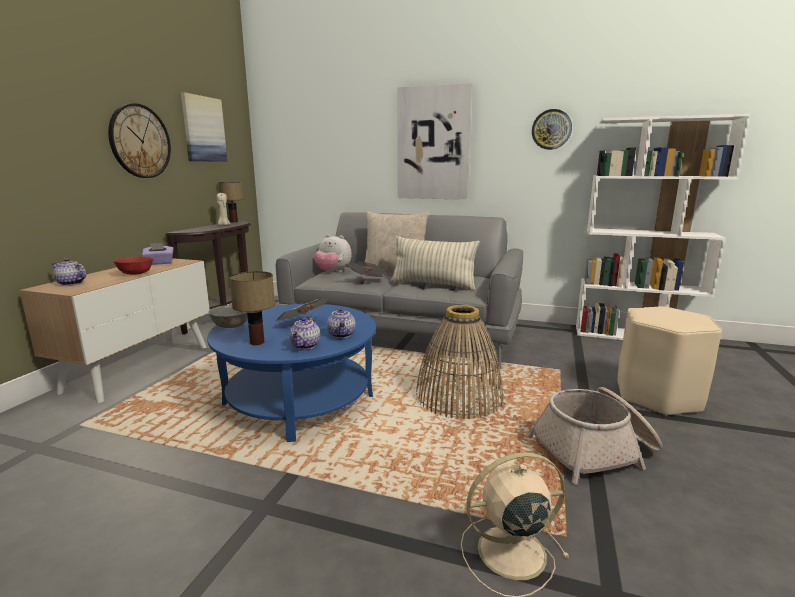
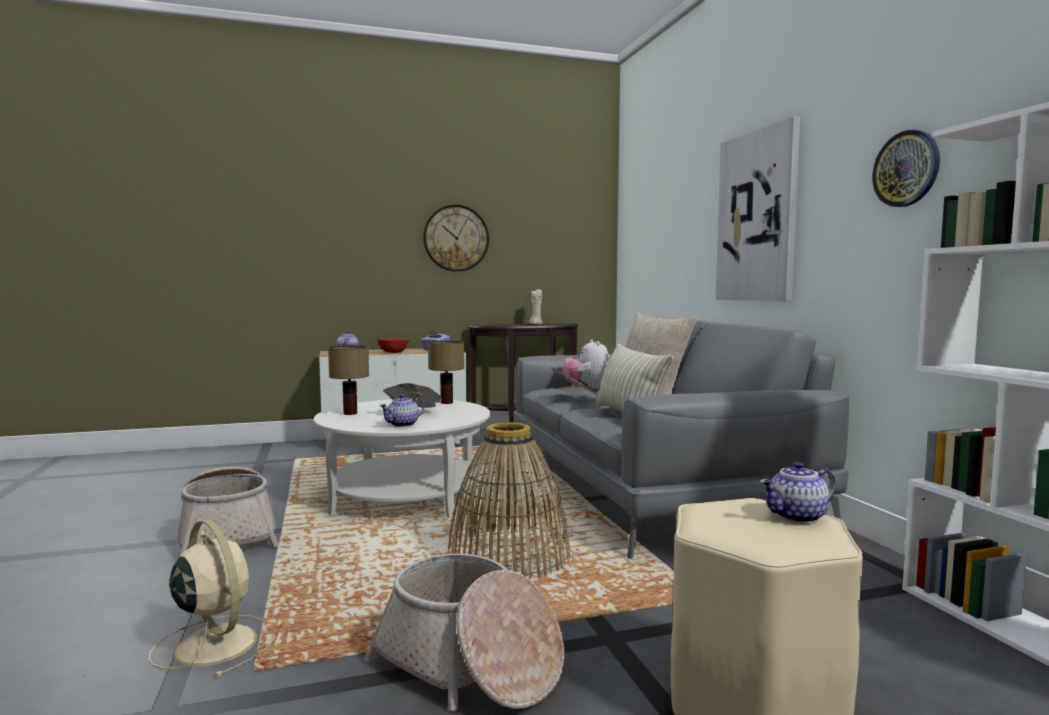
camera: 55 degrees right, 10 degrees down
(203, 129) = (539, 224): picture -> none
(231, 326) = (378, 403): grey bowl -> none
(234, 222) = (561, 323): table lamp -> table lamp (446, 403)
(260, 509) = (228, 534): none -> basket
(299, 400) = (406, 497): blue coffee table -> white coffee table
(306, 346) = (360, 423): teapot -> teapot (797, 517)

